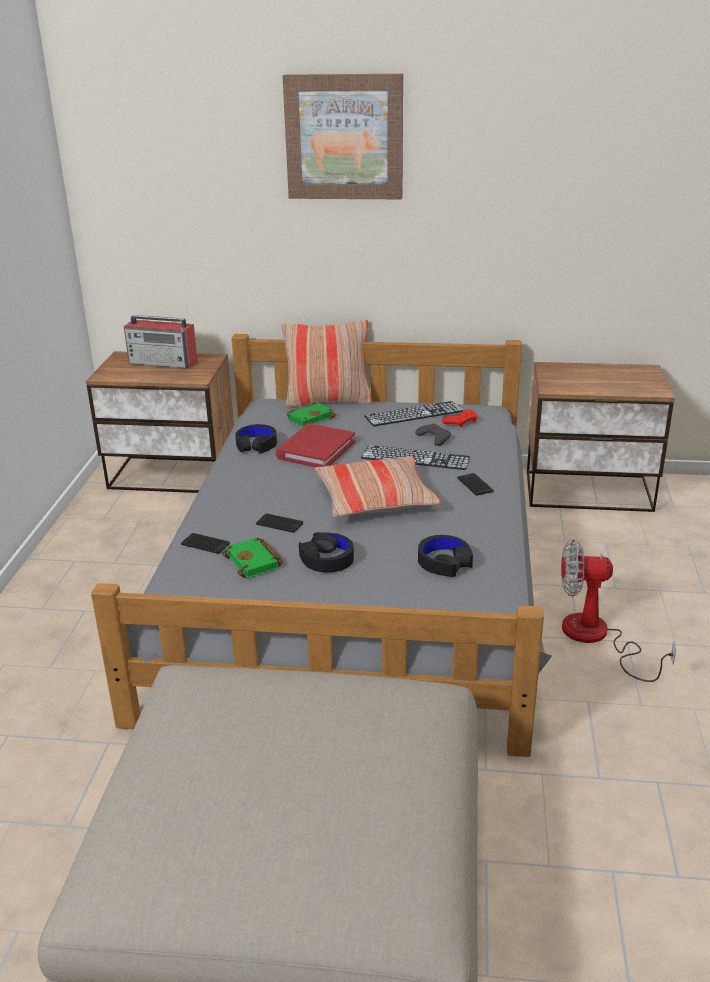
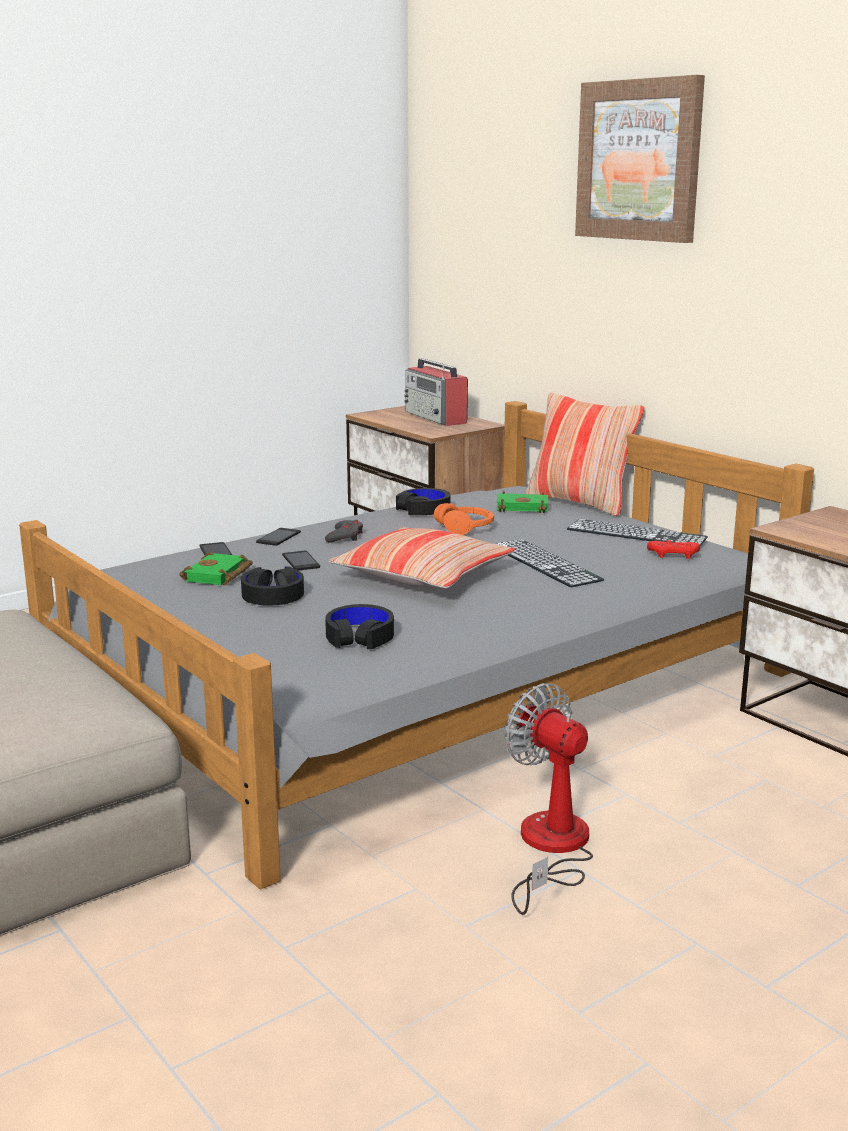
camera: 45 degrees right, 10 degrees down
(316, 450) = (465, 528): red book -> orange headphones
(434, 438) = (607, 556): grey game controller -> grey game controller (345, 536)
(475, 485) = (549, 600): phone -> phone (278, 537)

